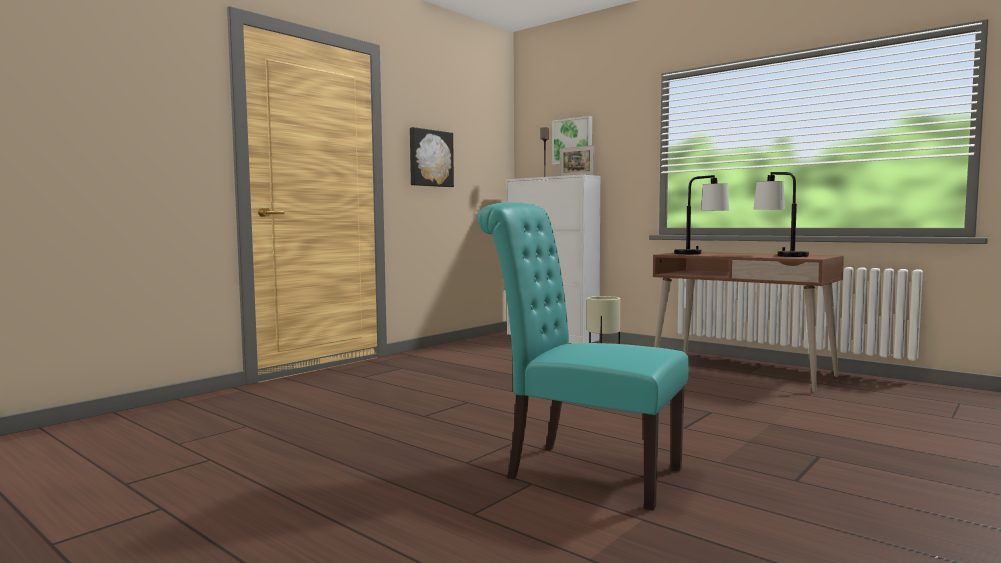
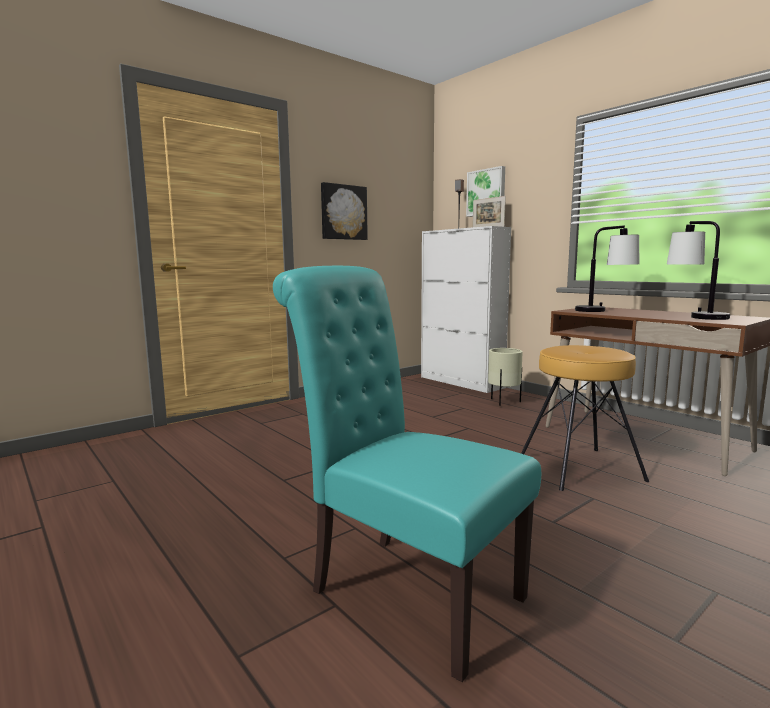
camera: 10 degrees right, 5 degrees up
(693, 394) = (579, 468): none -> brown stool

